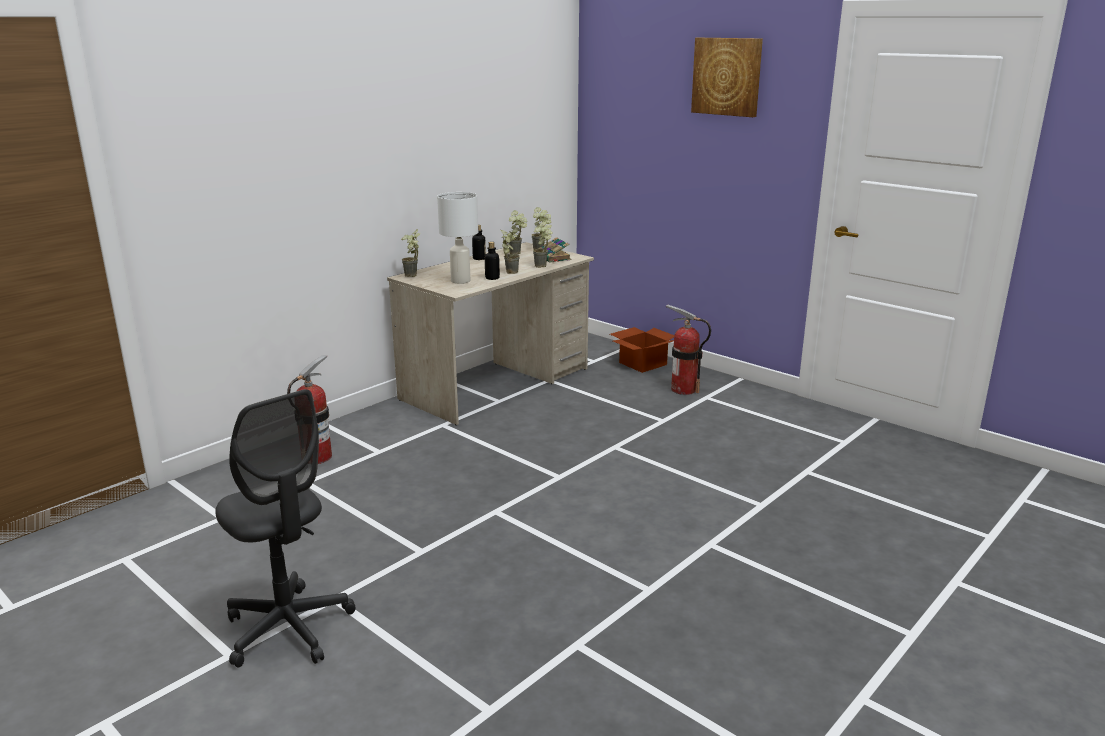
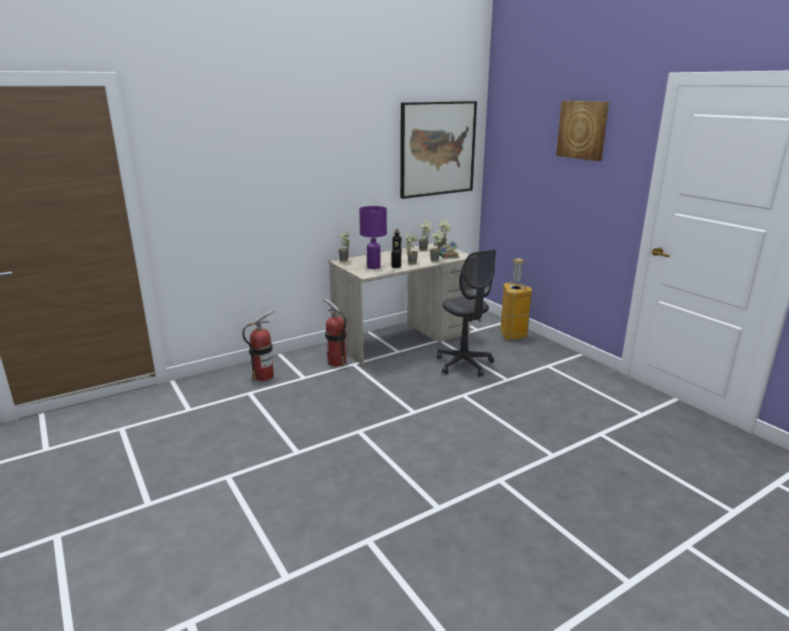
camera: 15 degrees right, 0 degrees up
(288, 628) = (190, 492): grey office chair -> grey office chair (464, 364)
(460, 281) = (373, 267): white table lamp -> purple table lamp
(521, 108) = (437, 149): none -> picture
(642, 363) = (511, 335): cardboard box -> trash can
(683, 389) = (533, 358): fire extinguisher -> fire extinguisher (336, 362)

